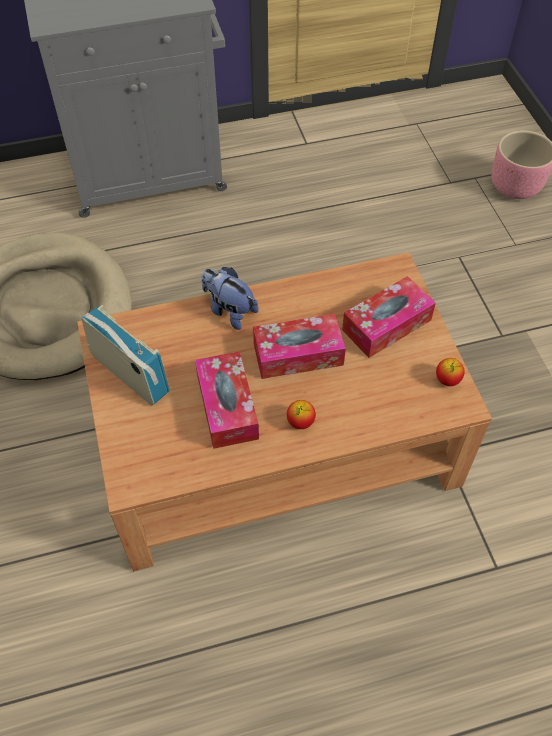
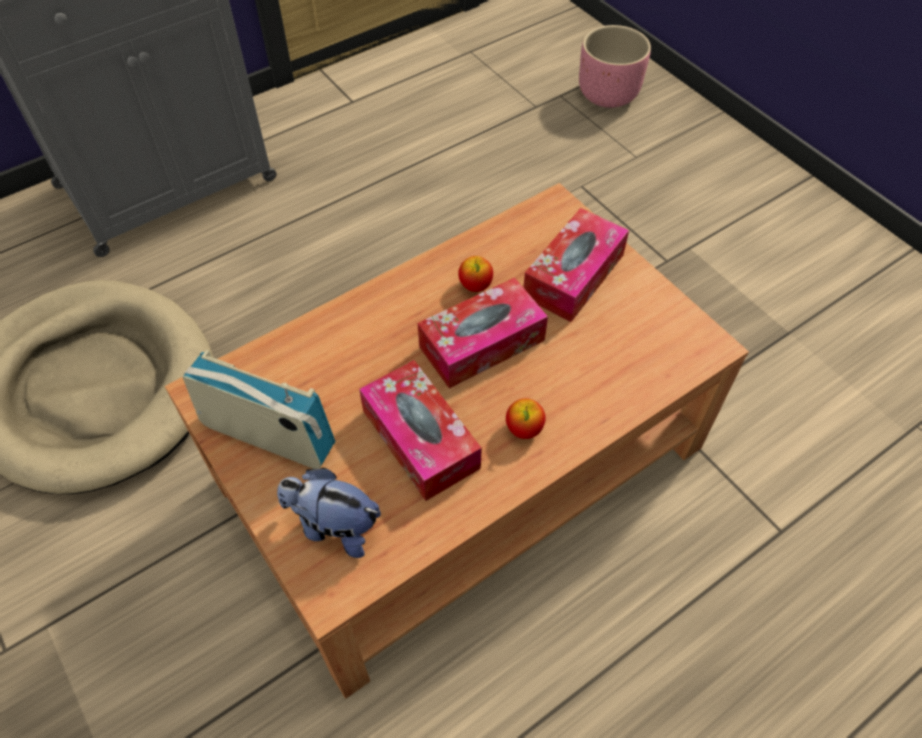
camera: 20 degrees left, 0 degrees up
(229, 311) = (369, 313): plush toy -> plush toy (334, 526)
(447, 380) = (676, 321): apple -> apple (475, 286)

